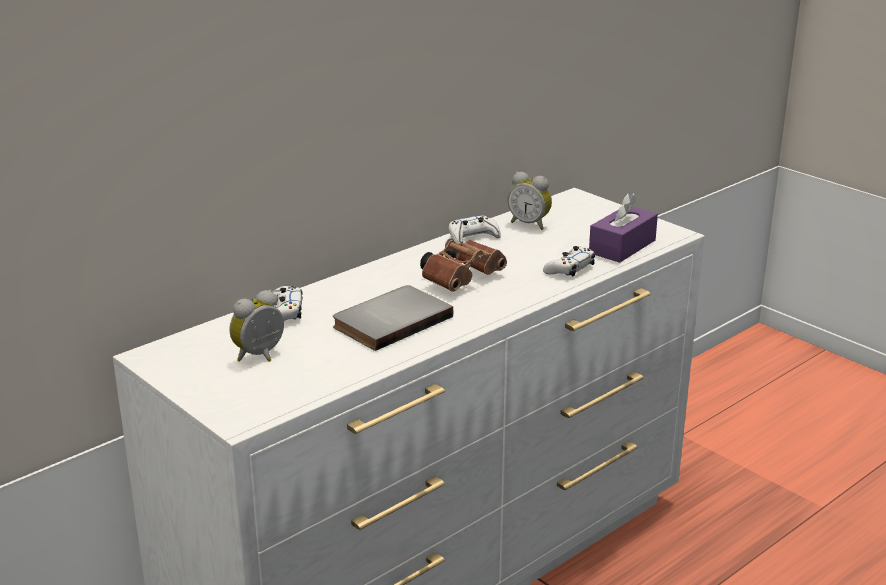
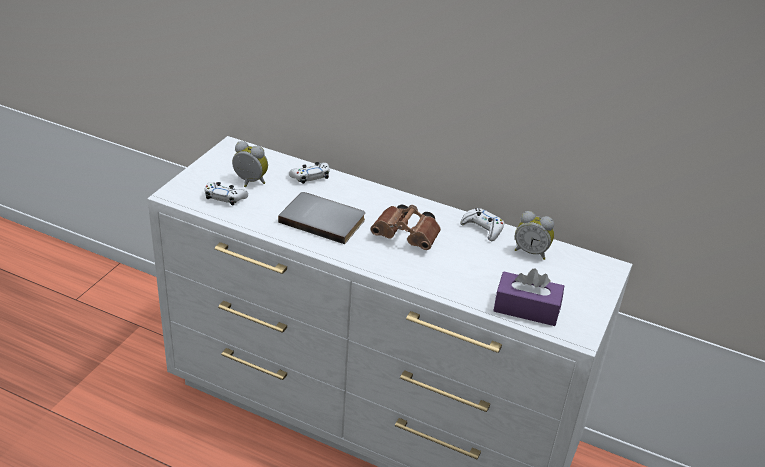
camera: 65 degrees right, 10 degrees up
(530, 224) = (531, 252): alarm clock -> alarm clock turned 75 degrees counterclockwise
(570, 268) = (462, 286): white game controller -> white game controller (225, 197)

